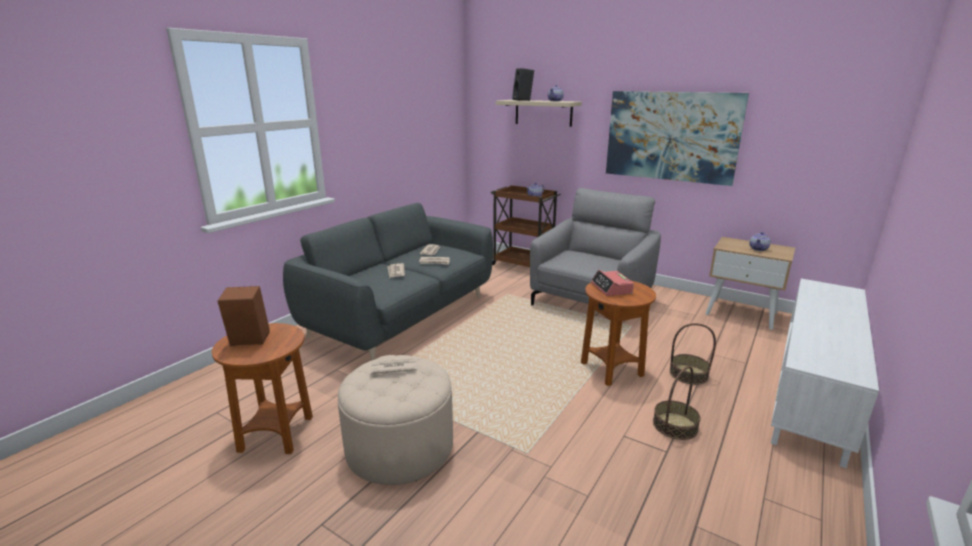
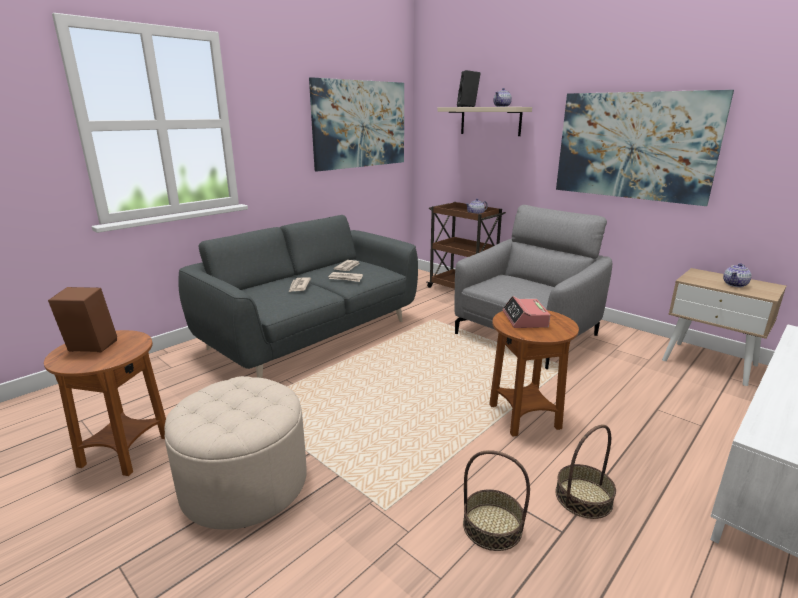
camera: 10 degrees right, 0 degrees up
(393, 368) = (239, 391): newspaper -> none
(424, 117) = (360, 124): none -> picture
(688, 374) = (620, 432): basket -> basket (492, 526)

